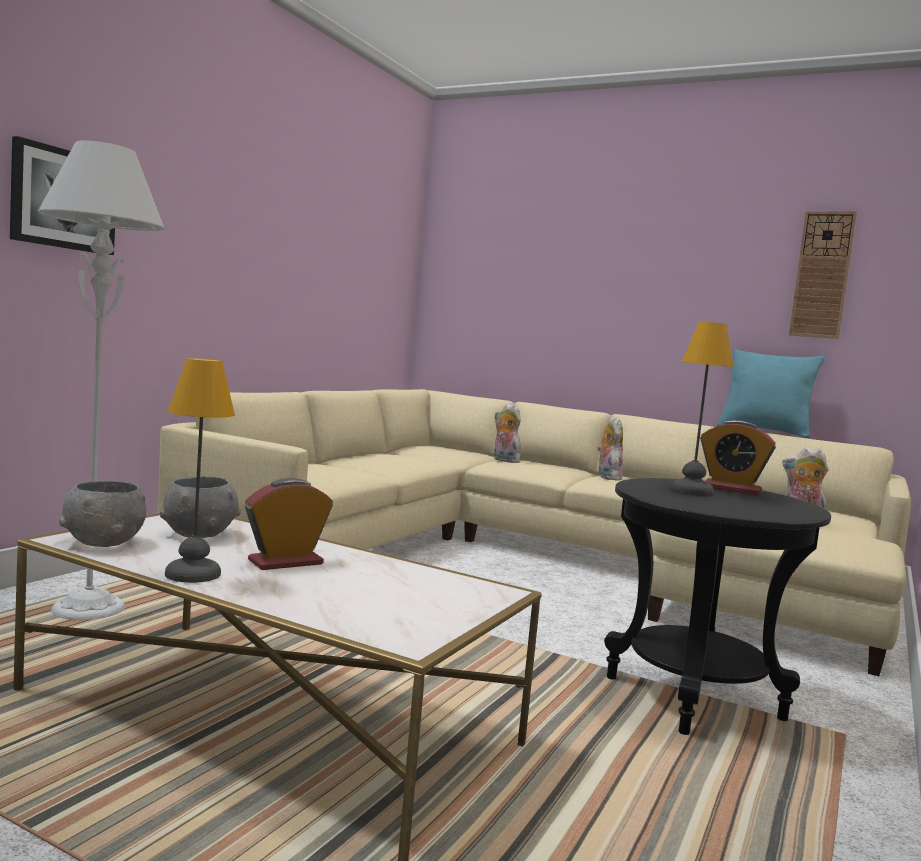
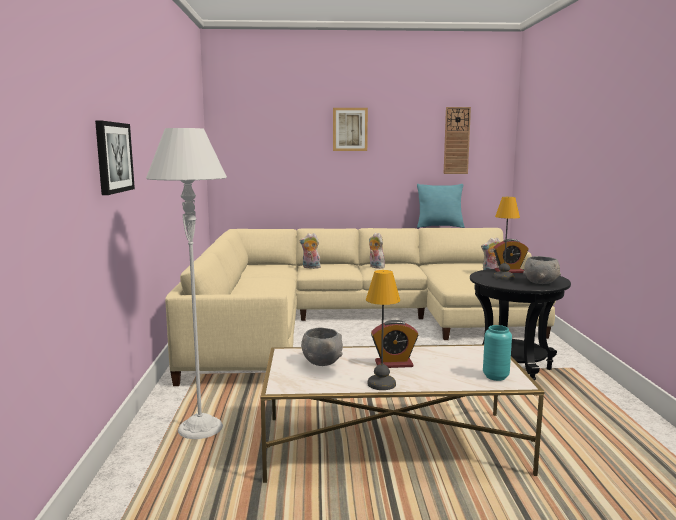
camera: 30 degrees left, 5 degrees up
(102, 542) = (300, 383): grey bowl -> grey bowl (540, 282)
(285, 562) = (394, 364): alarm clock -> alarm clock turned 120 degrees counterclockwise
(394, 622) = (495, 376): none -> turquoise vase
(626, 249) = (350, 129): none -> picture

